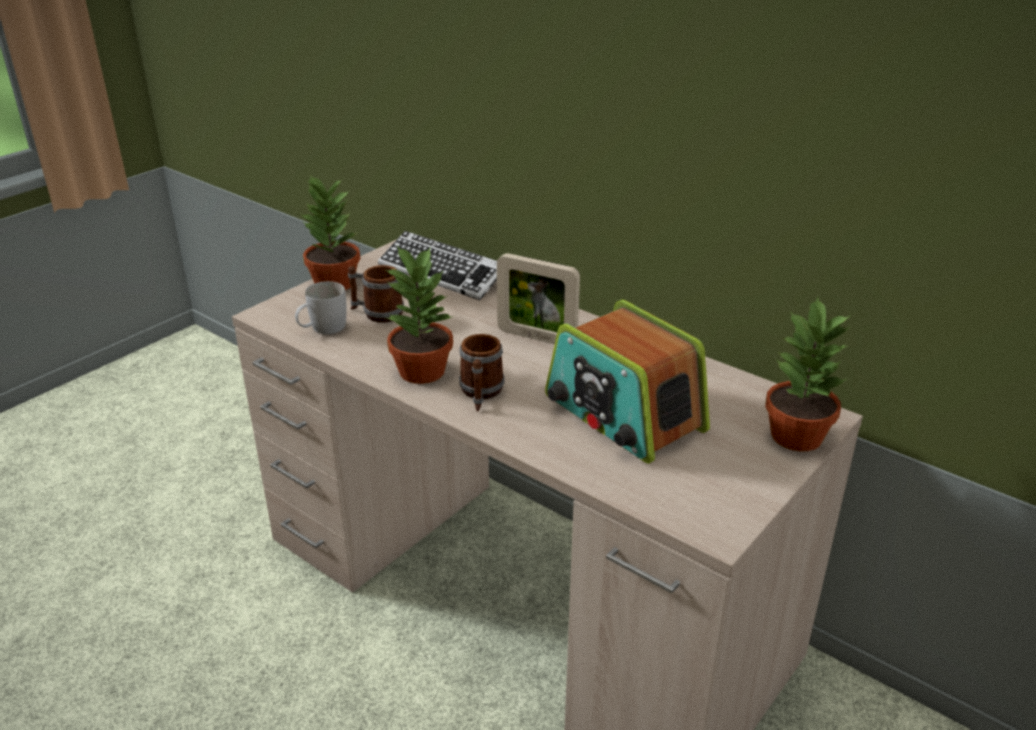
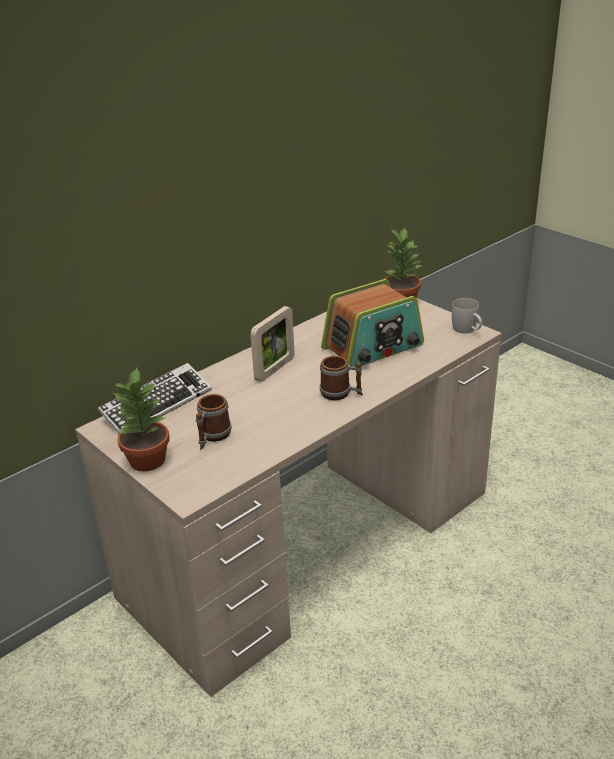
camera: 80 degrees left, 0 degrees up
(322, 329) = (228, 463): white mug -> white mug (467, 330)
(422, 370) = (306, 416): potted plant -> none

